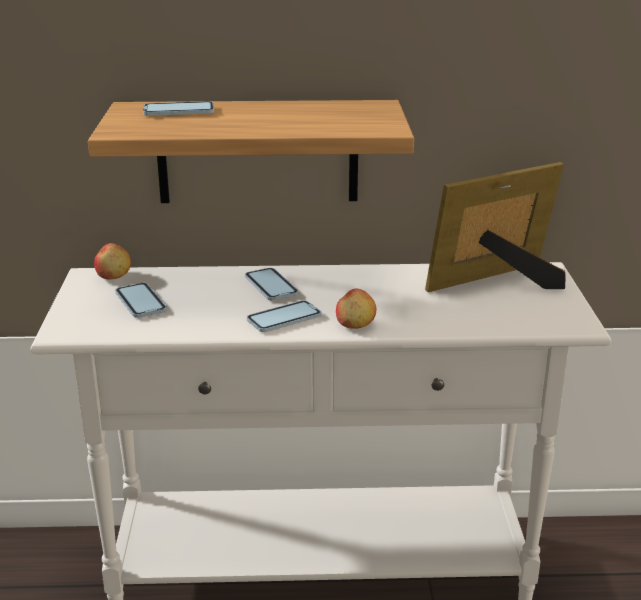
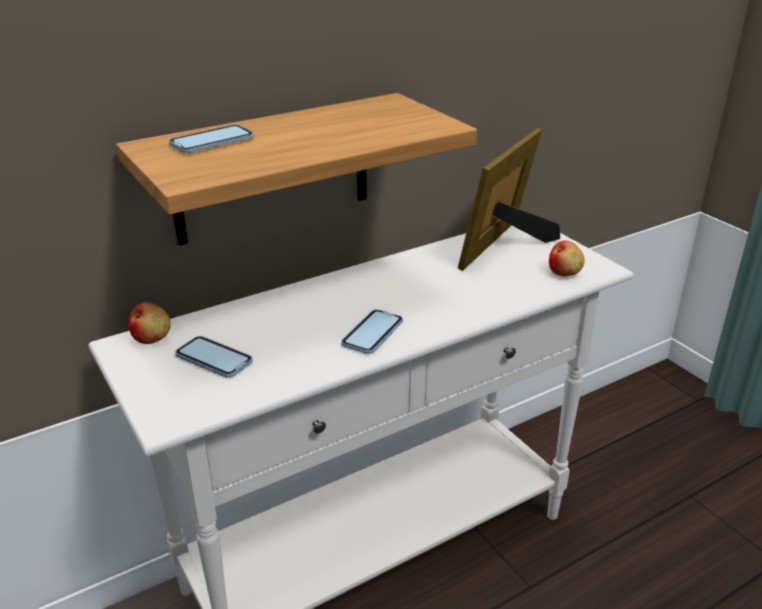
camera: 30 degrees left, 5 degrees up
(271, 286) = (323, 303): phone -> none
(356, 325) = (441, 320): apple -> apple (564, 272)

